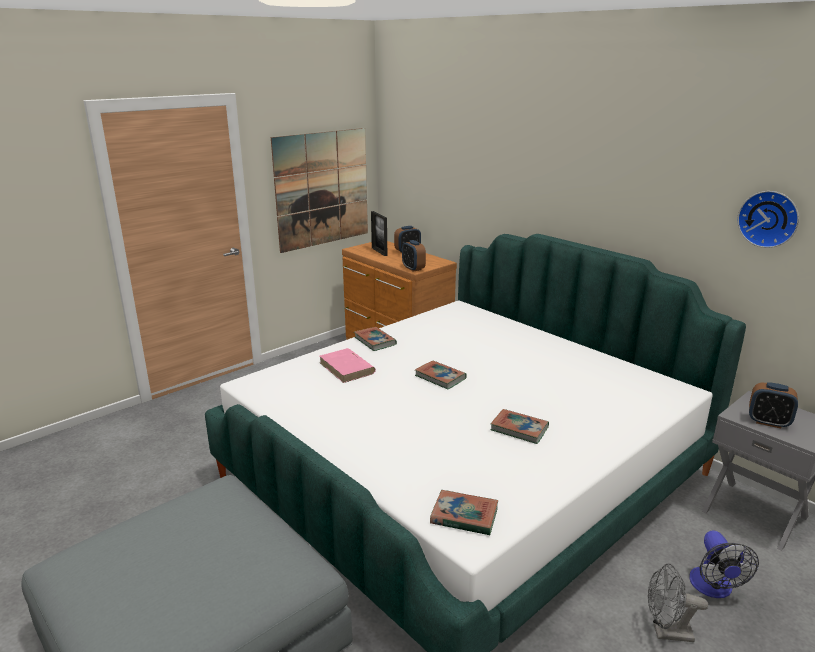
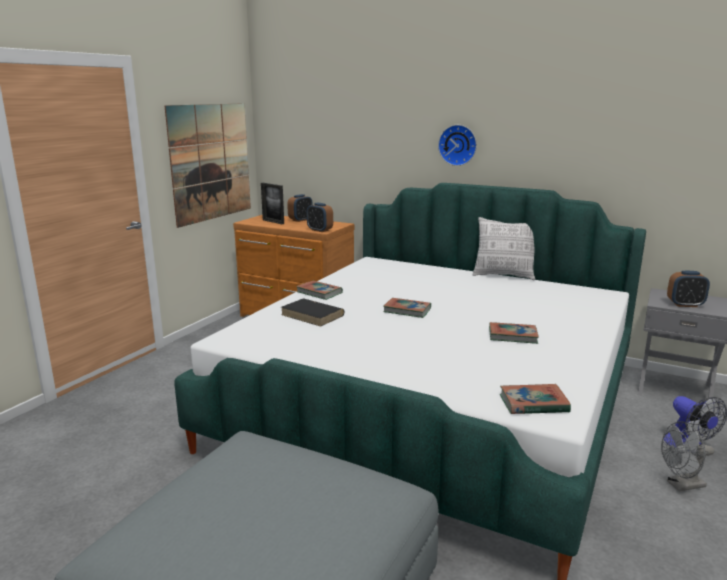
camera: 20 degrees left, 5 degrees down
(347, 368) = (313, 315): pink book -> black book
(583, 347) = (504, 275): none -> pillow
(769, 218) = (655, 141): wall clock -> wall clock (458, 145)

